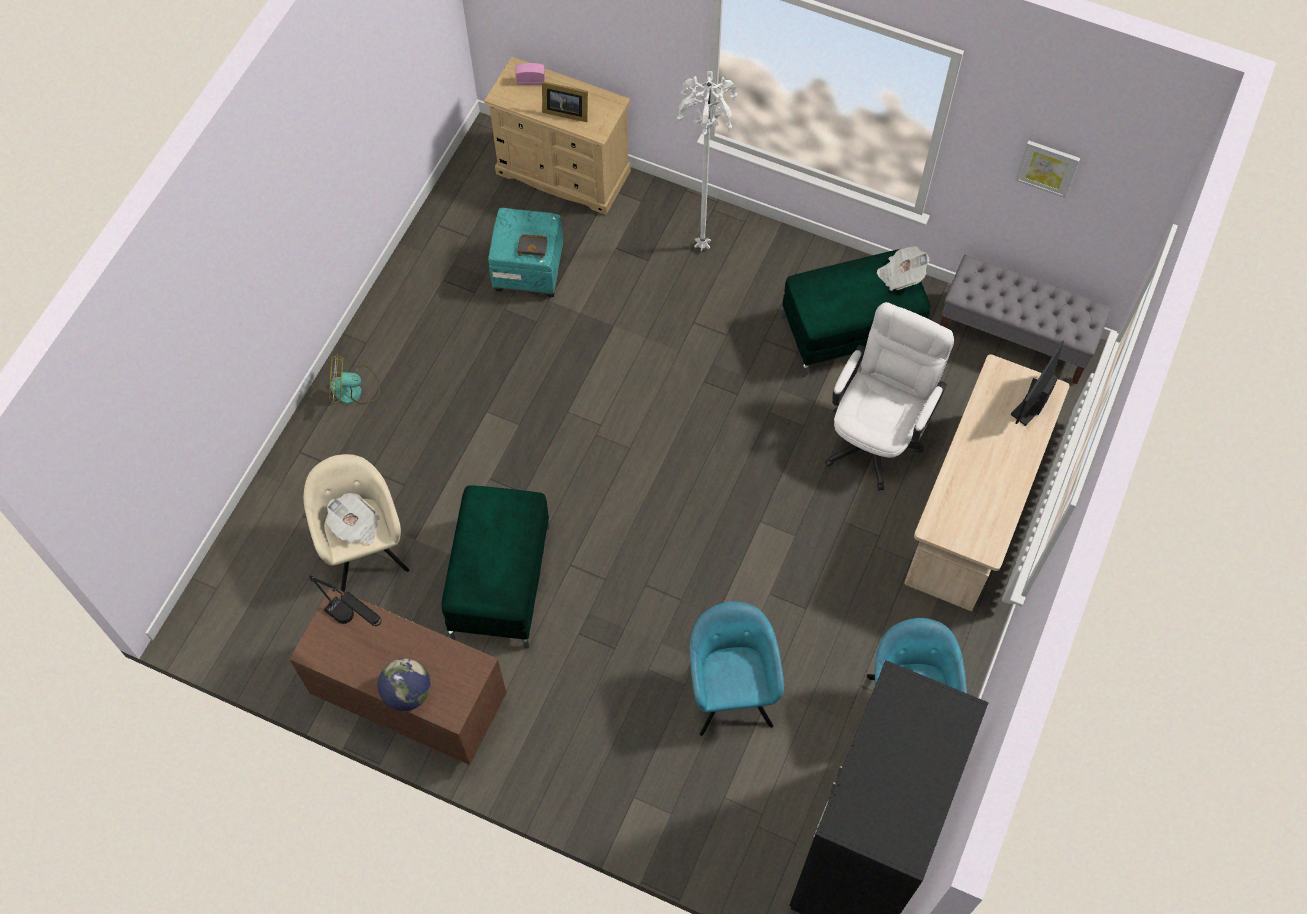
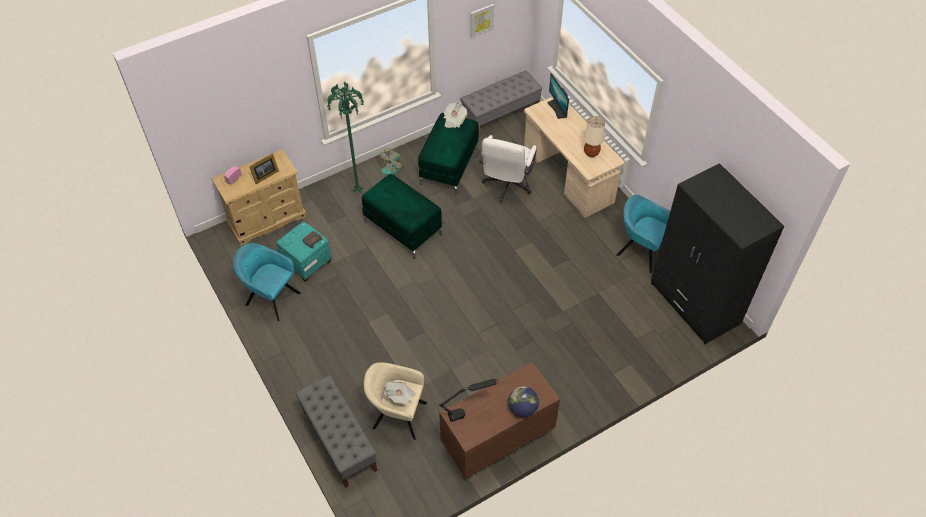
camera: 55 degrees left, 10 degrees down
(279, 501) = (339, 440): none -> grey bench
(354, 390) = (305, 372): fan -> fan (393, 167)
(501, 582) = (464, 366): green ottoman -> green ottoman (403, 228)
(700, 247) = (358, 192): white floor lamp -> green floor lamp
(730, 689) = (587, 307): turquoise armchair -> turquoise armchair (271, 298)
(877, 434) = (506, 186): white office chair -> white office chair turned 135 degrees counterclockwise
(977, 507) = (591, 153): none -> beige table lamp

